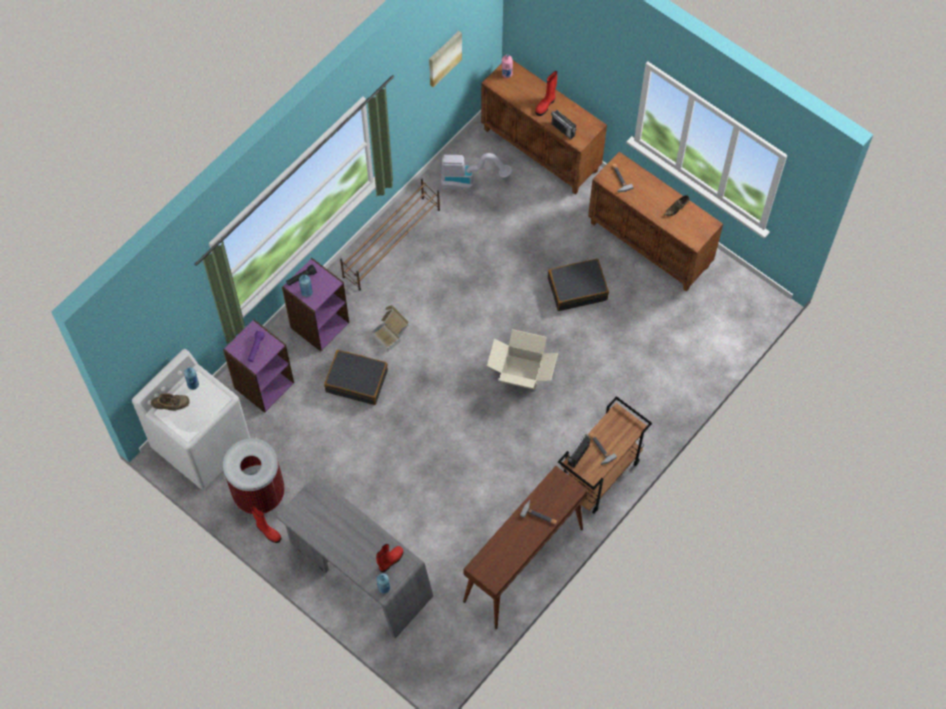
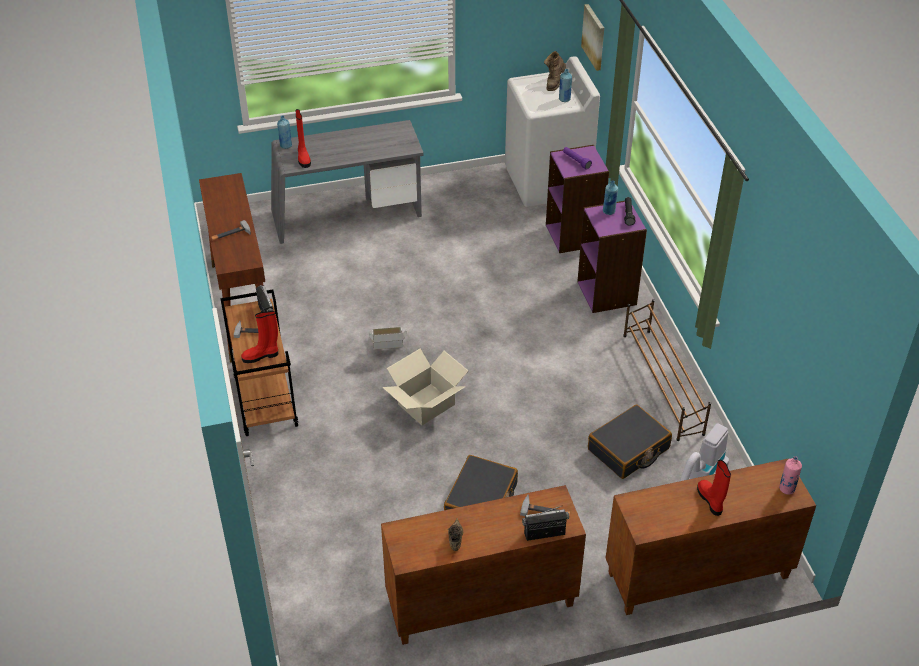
camera: 125 degrees right, 20 degrees down
(259, 493) = (473, 193): trash can -> none
(268, 532) = (434, 184): red boot -> red boot (261, 356)
(357, 381) = (524, 290): black suitcase -> black suitcase (628, 449)
(391, 334) = (554, 334): cardboard box -> cardboard box (388, 347)
(444, 58) = (797, 332): picture -> picture (594, 37)
(563, 129) = (659, 497): radio -> radio (544, 533)

